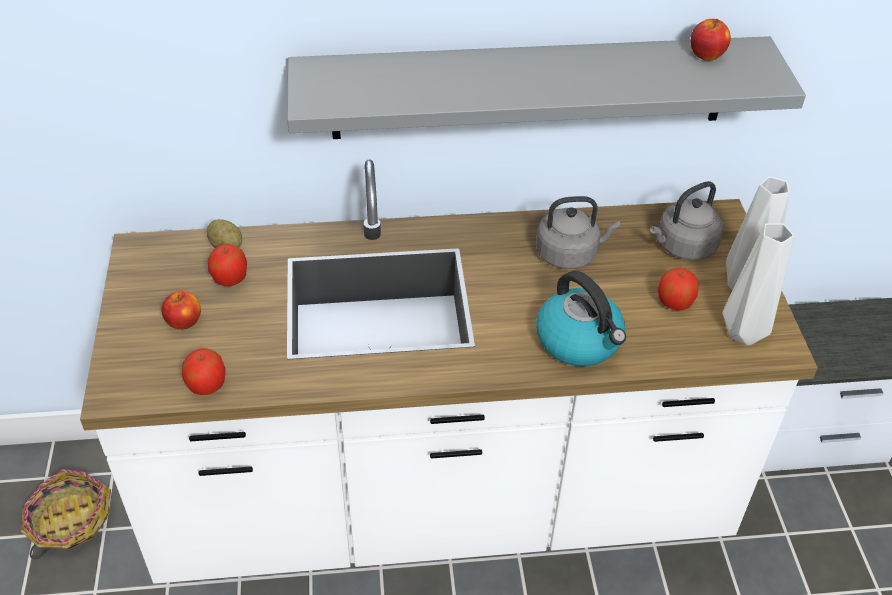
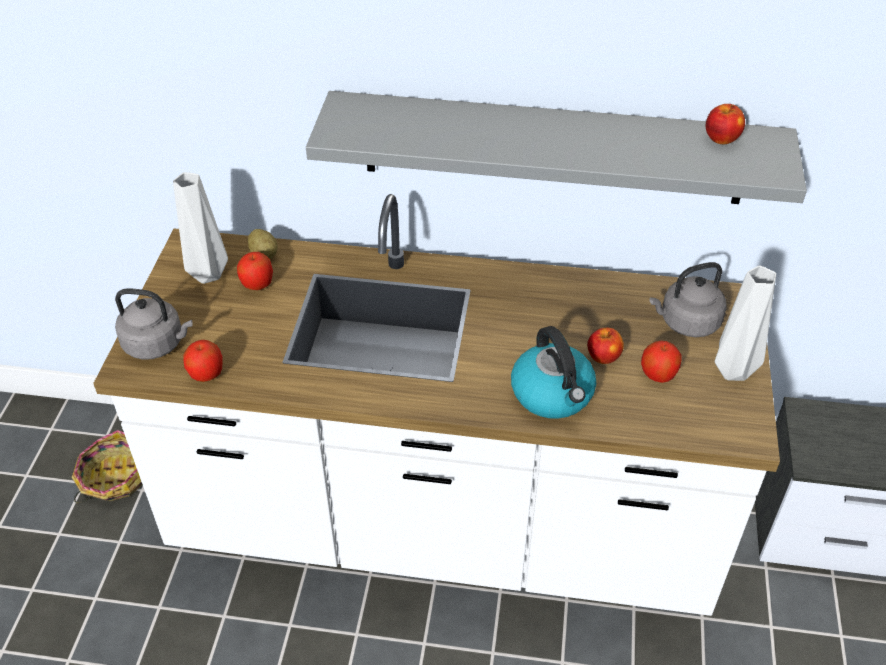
camera: 15 degrees right, 0 degrees up
(184, 322) = (206, 315): apple -> apple (603, 357)
(570, 254) = (573, 312): grey kettle -> grey kettle (157, 344)
(742, 333) = (715, 414): grey vase -> grey vase (206, 273)

